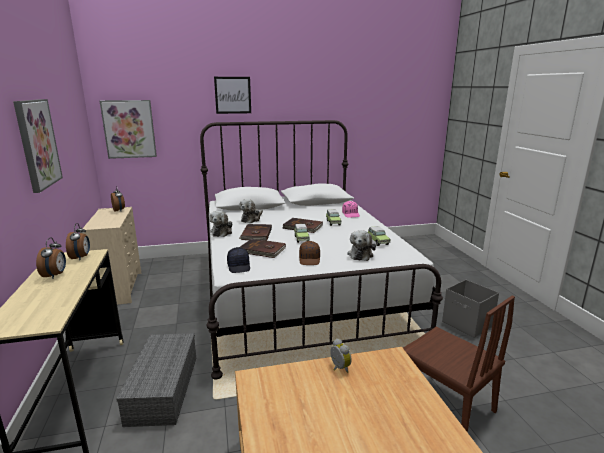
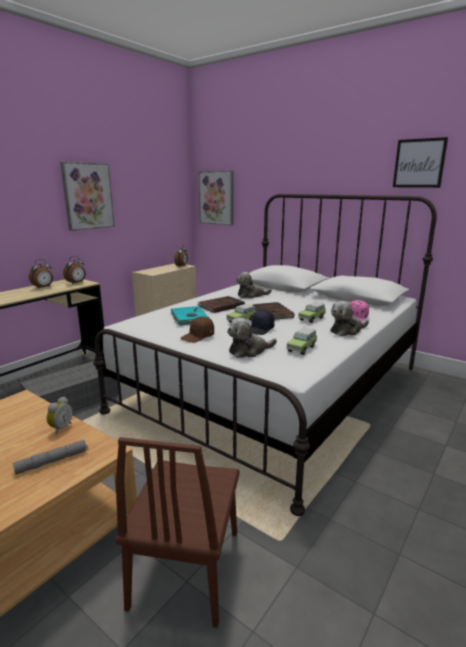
camera: 50 degrees right, 0 degrees up
(222, 232) = (203, 297): plush toy -> plush toy (347, 330)
(233, 95) = (303, 164): picture -> picture (419, 163)
(239, 266) = (143, 322): black cap -> black cap (260, 329)
(262, 250) = (188, 318): brown book -> turquoise book
(388, 383) = (52, 461): none -> grey flashlight
(467, 324) = (395, 530): grey storage box -> none

